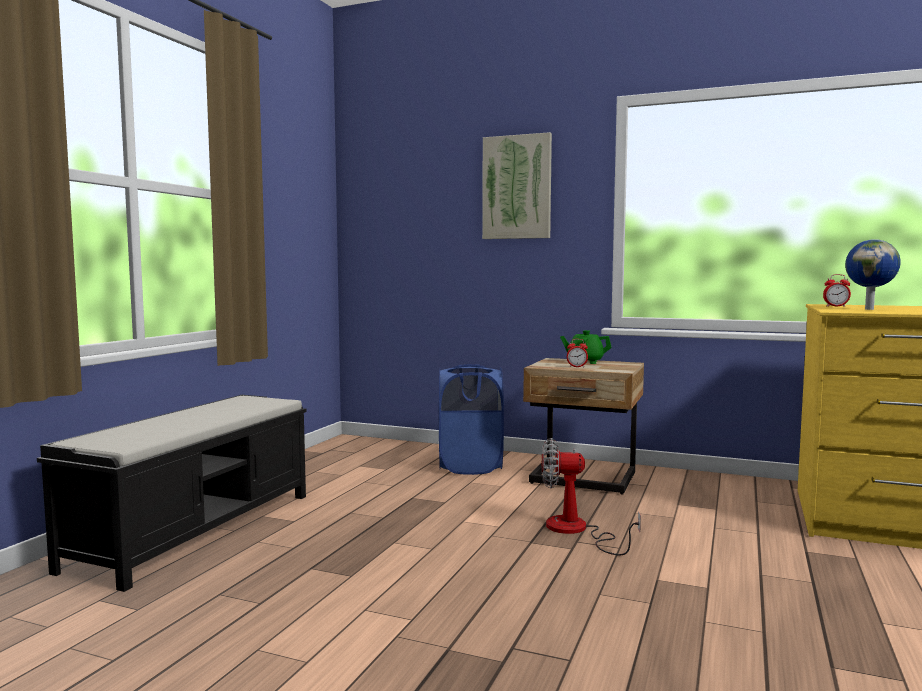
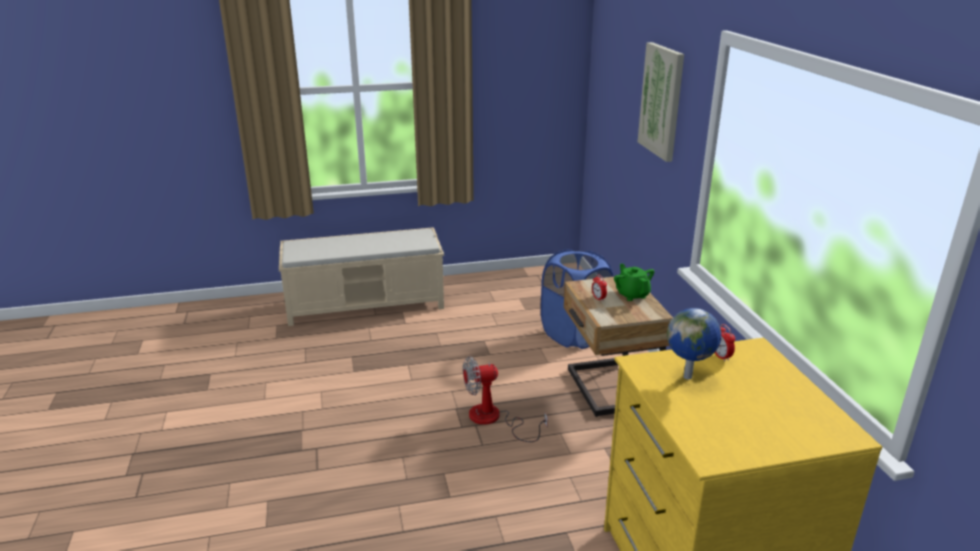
camera: 55 degrees right, 20 degrees up
(197, 529) = (367, 305): black bench -> beige bench
(576, 531) = (494, 419): fan -> fan turned 75 degrees counterclockwise

